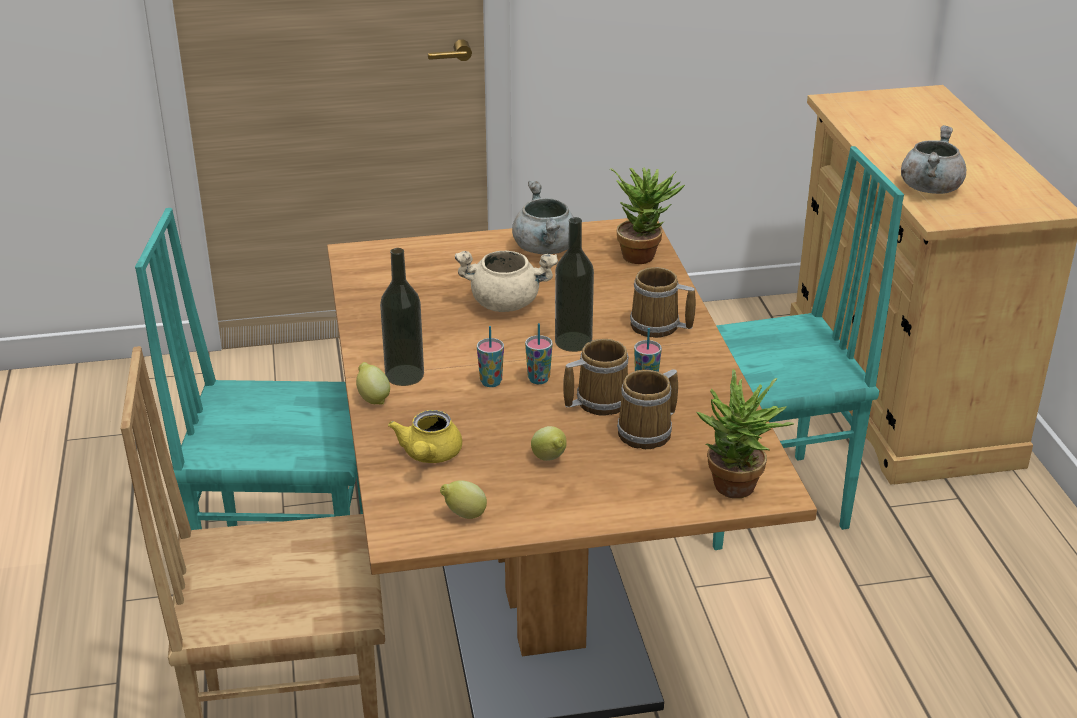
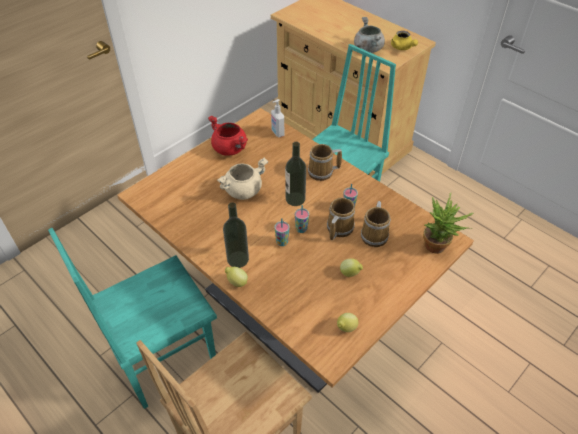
camera: 35 degrees left, 15 degrees up
(429, 455) = (296, 302): yellow teapot -> yellow teapot (402, 48)
(546, 249) = (230, 149): grey cooking pot -> red cooking pot
(643, 254) = (277, 133): potted plant -> soap dispenser

